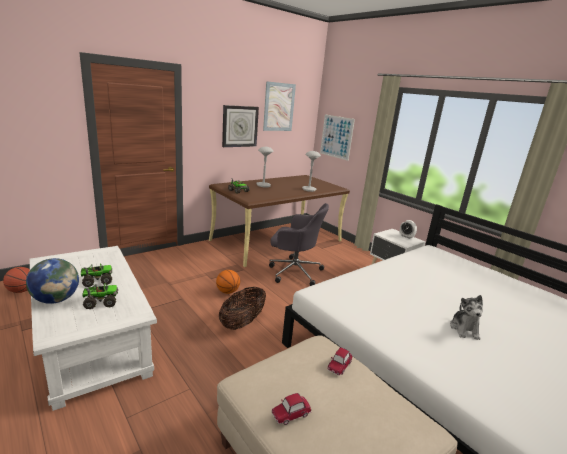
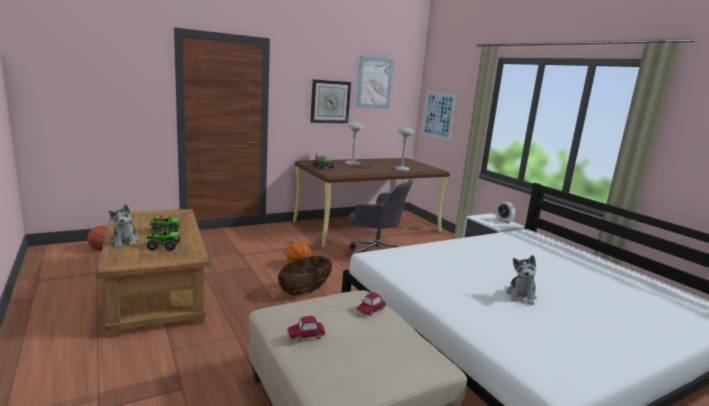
camera: 10 degrees right, 5 degrees down
(56, 299) = (125, 242): globe -> plush toy
(92, 339) = (156, 291): white coffee table -> brown coffee table

